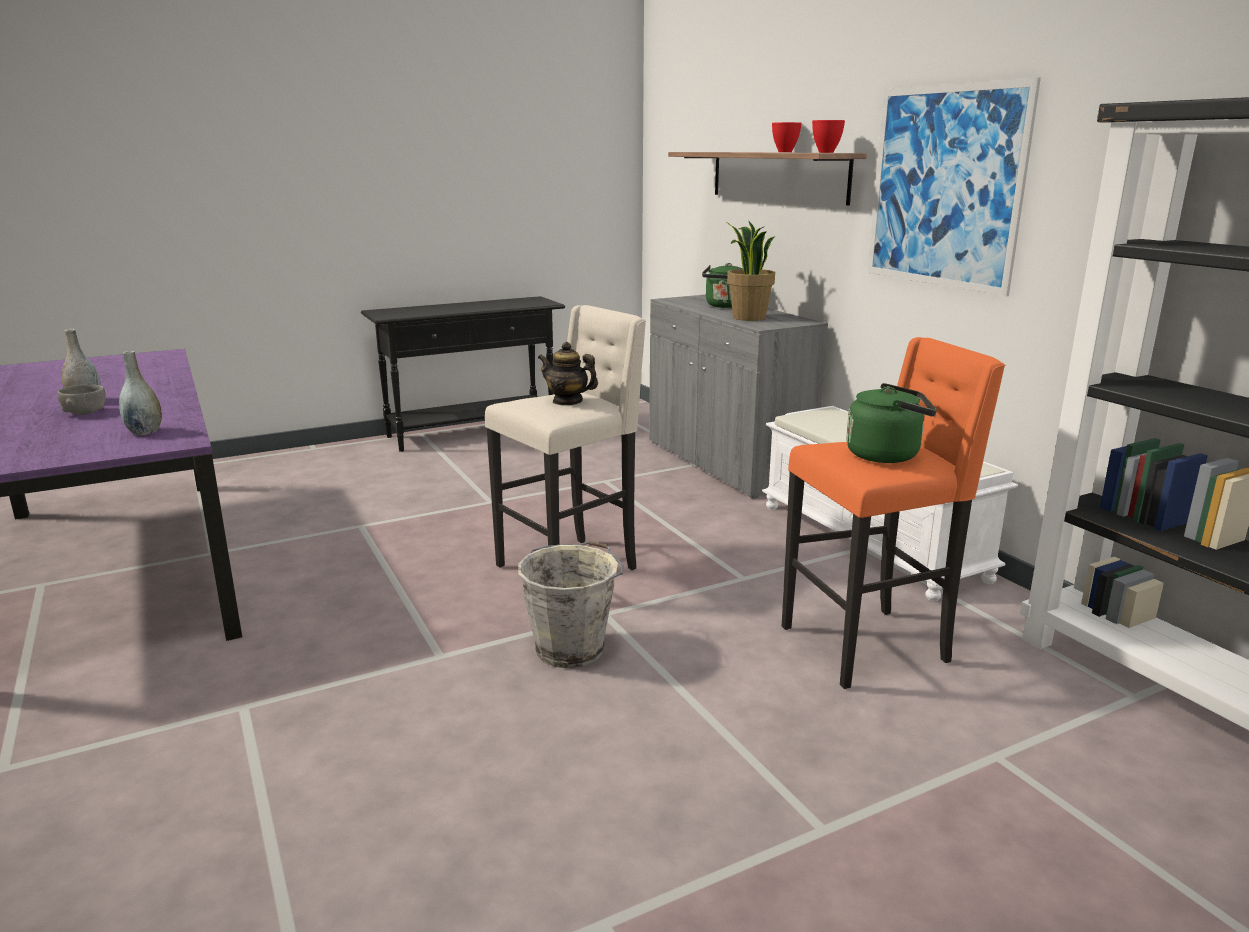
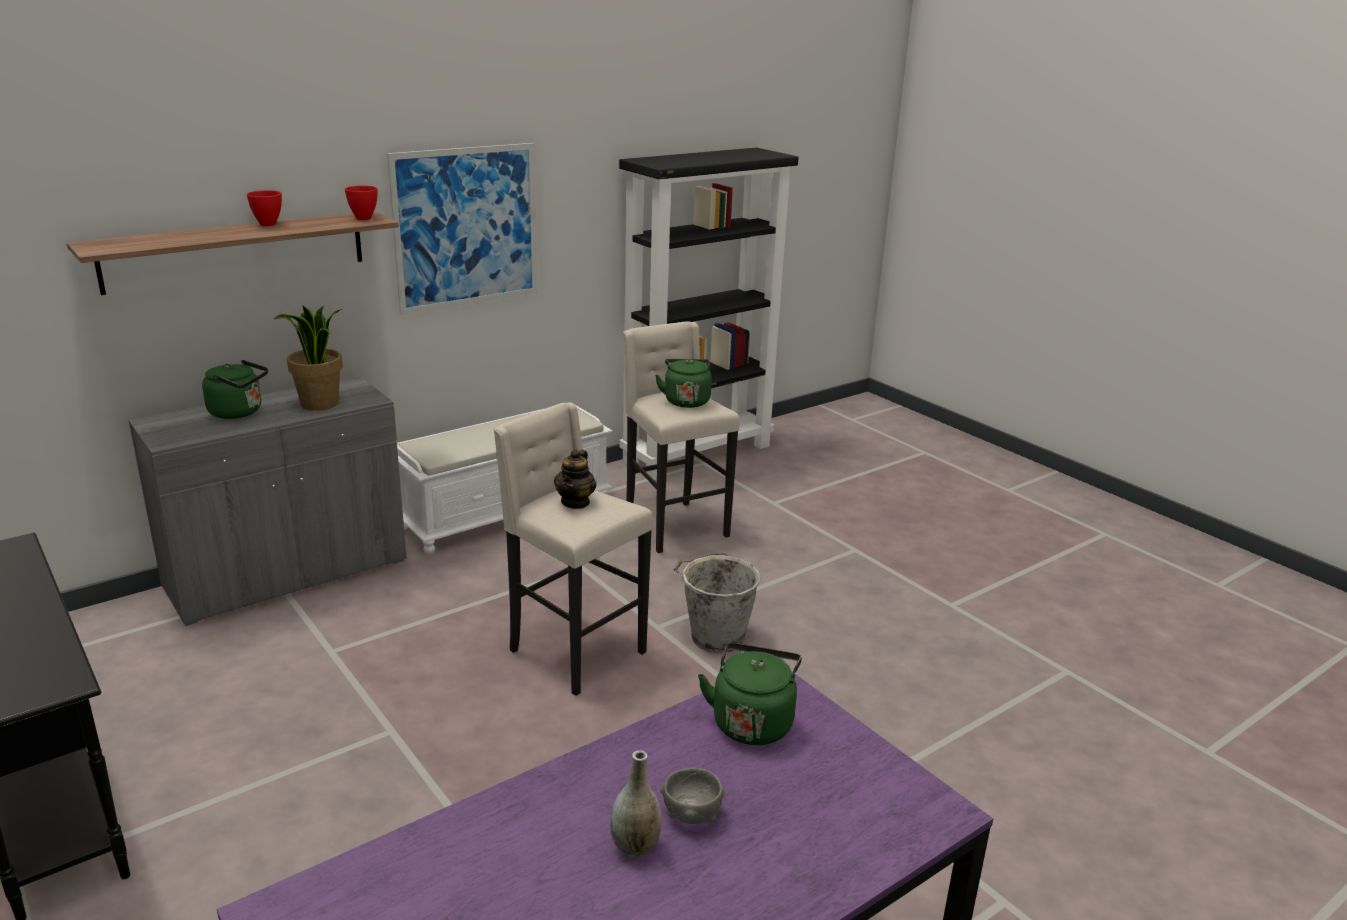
camera: 100 degrees left, 5 degrees up
(144, 432) = (752, 721): grey vase -> green kettle
(868, 645) = (673, 526): orange stool -> beige stool

